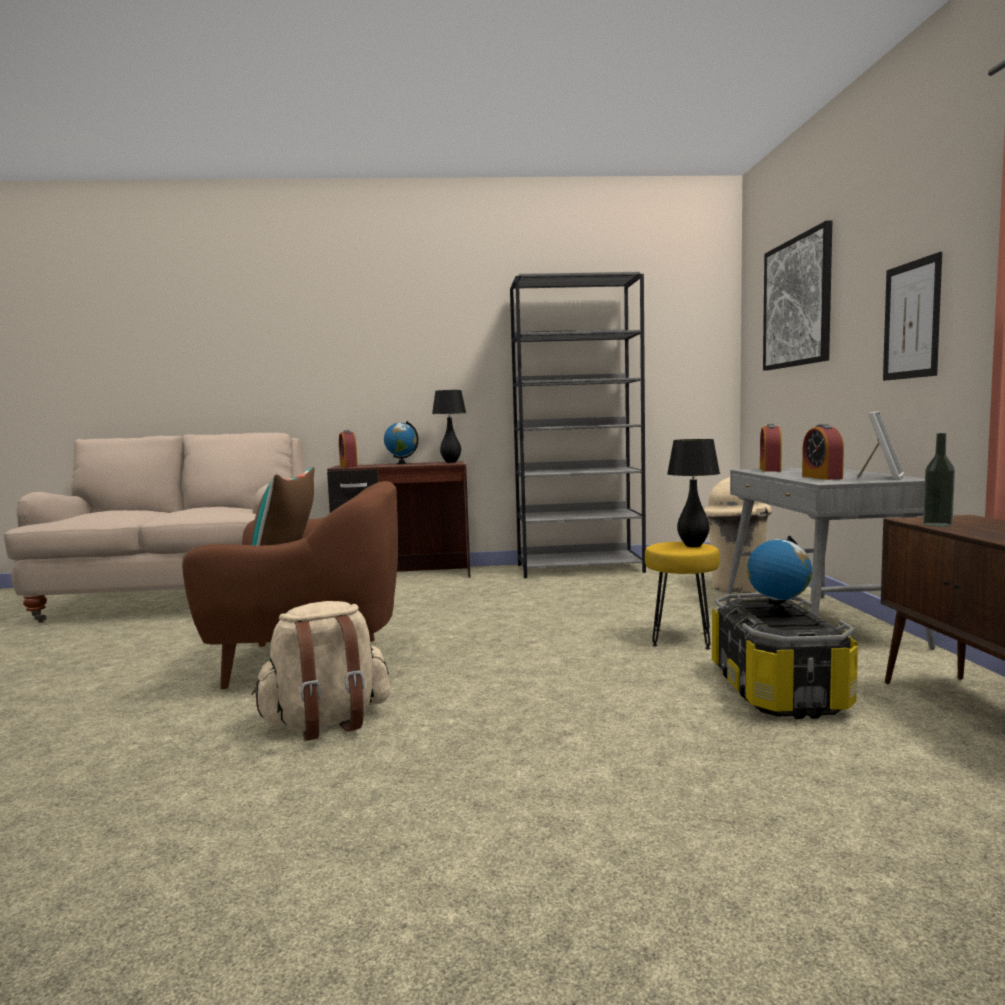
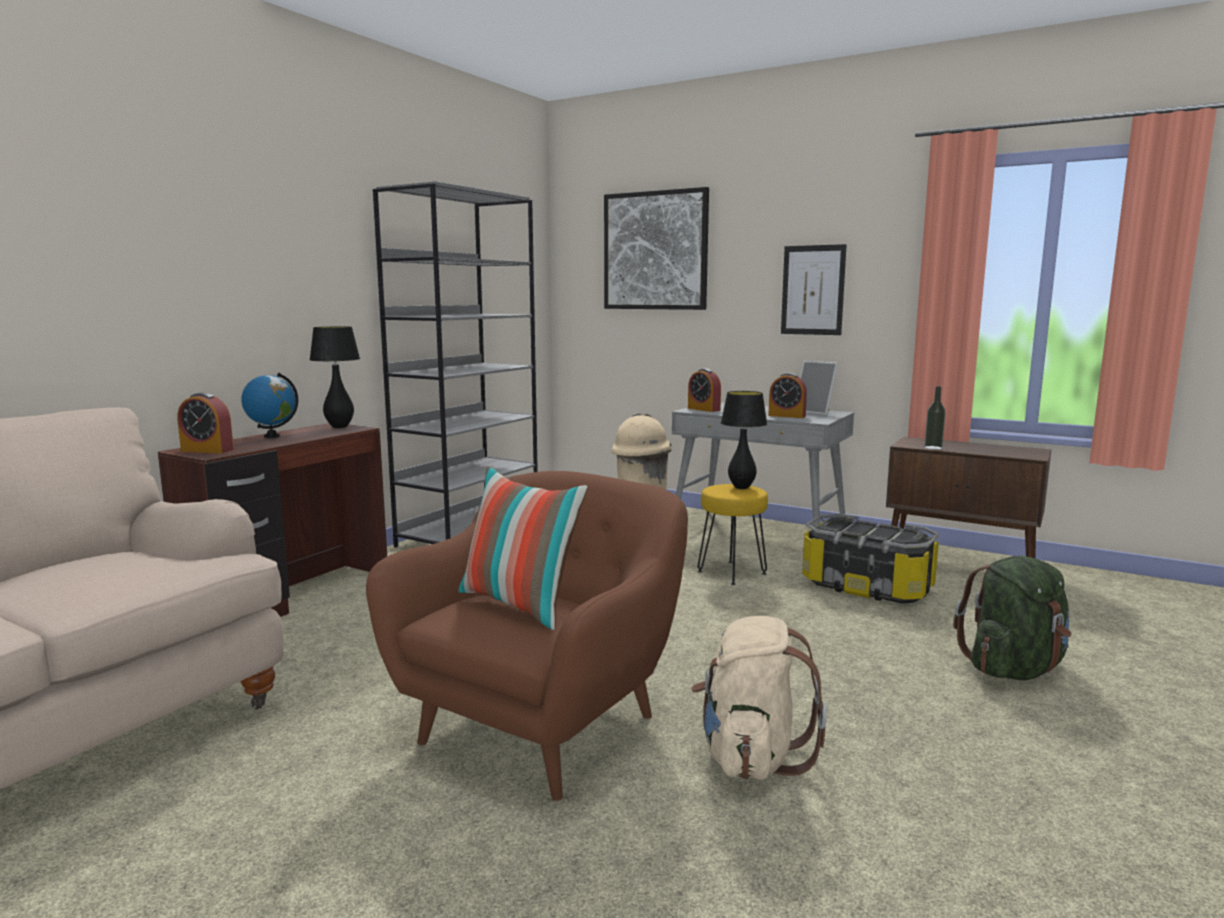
camera: 55 degrees left, 5 degrees up
(682, 801) = (1013, 669): none -> green backpack
(778, 613) = (864, 529): globe -> none
(881, 477) = (815, 412): picture frame -> picture frame turned 150 degrees clockwise

